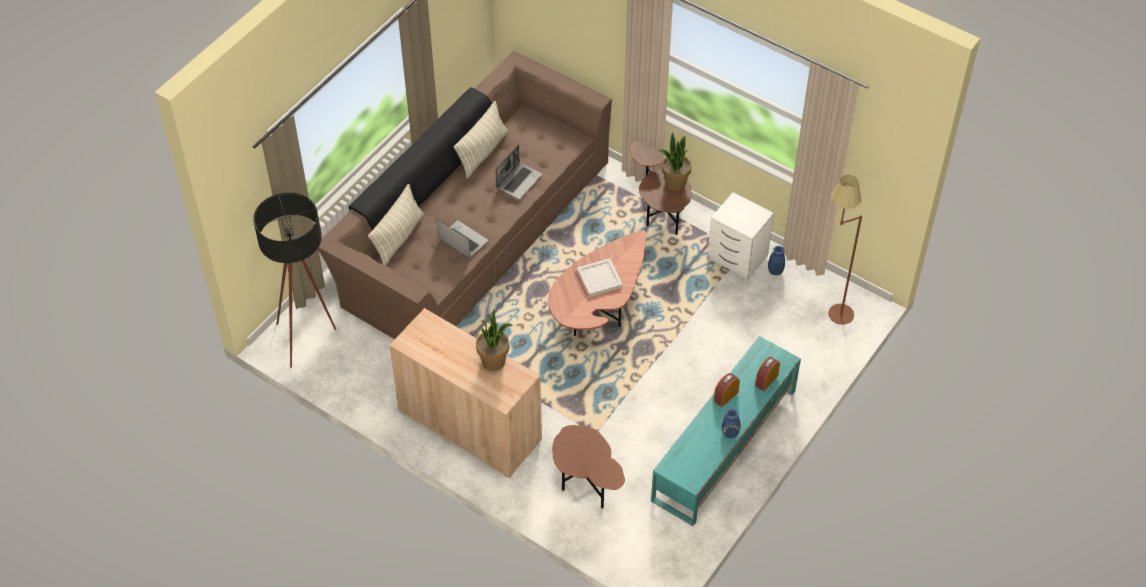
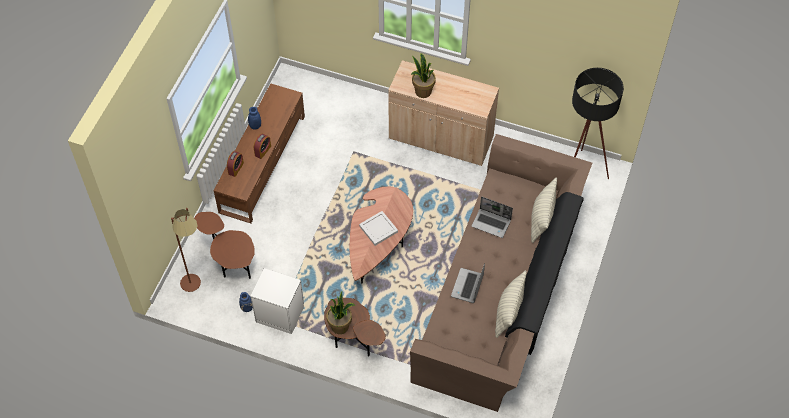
camera: 165 degrees right, 5 degrees up
(586, 486) = (349, 117): brown side table -> brown side table (231, 262)
(723, 445) = (263, 163): turquoise tv stand -> brown tv stand

